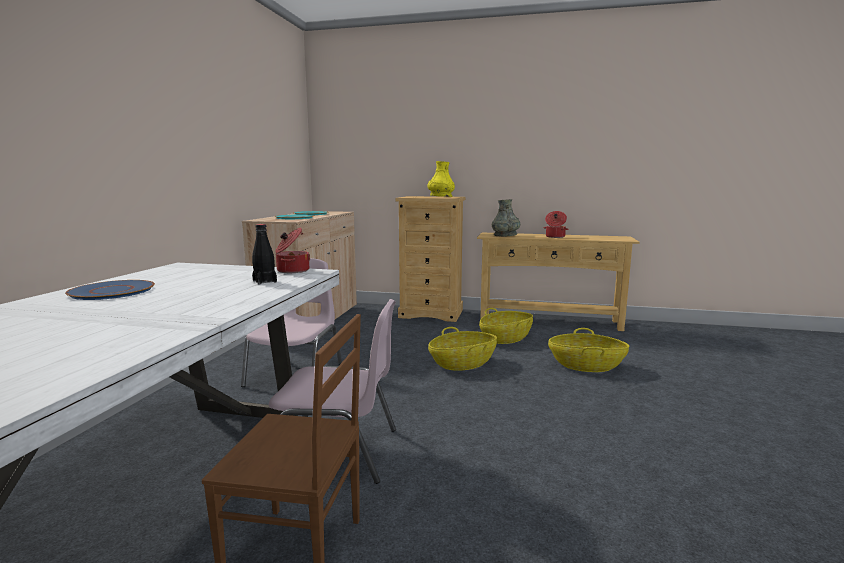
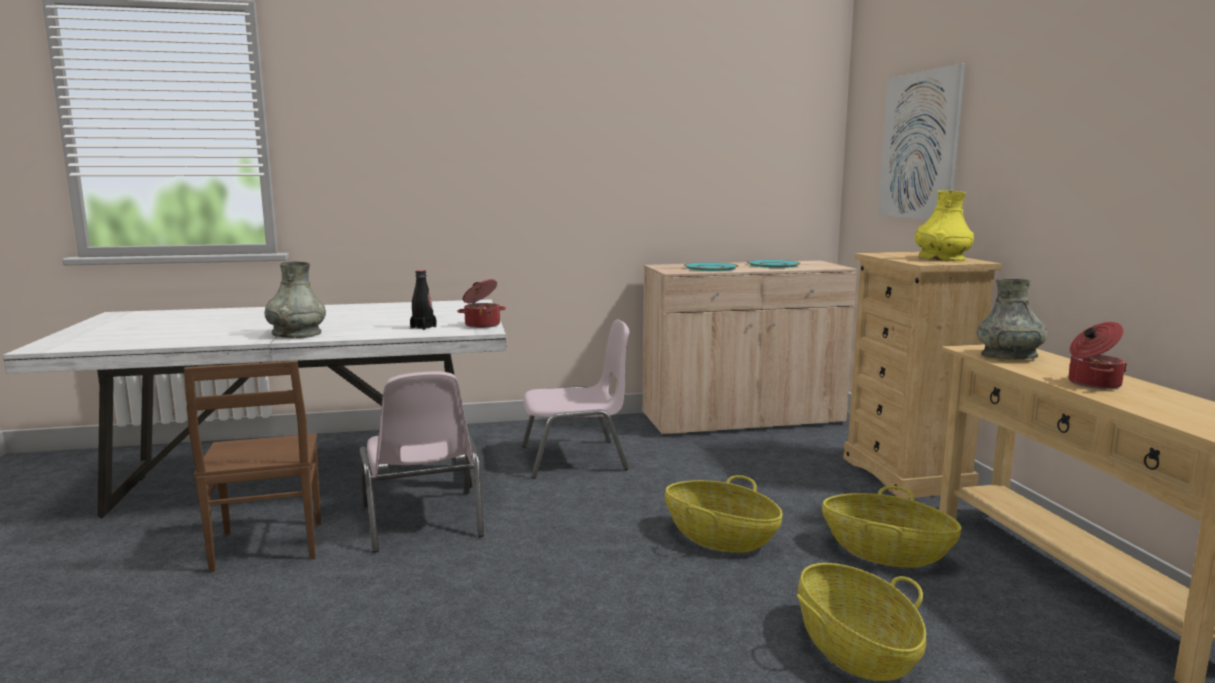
camera: 65 degrees right, 0 degrees up
(112, 291) = (361, 310): blue plate -> none
(191, 314) = (297, 334): none -> grey vase
(388, 138) = (919, 146): none -> picture

